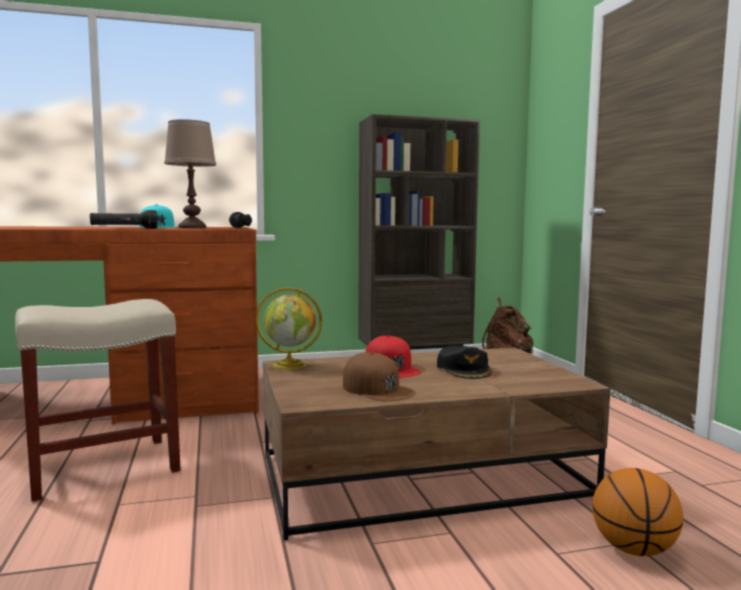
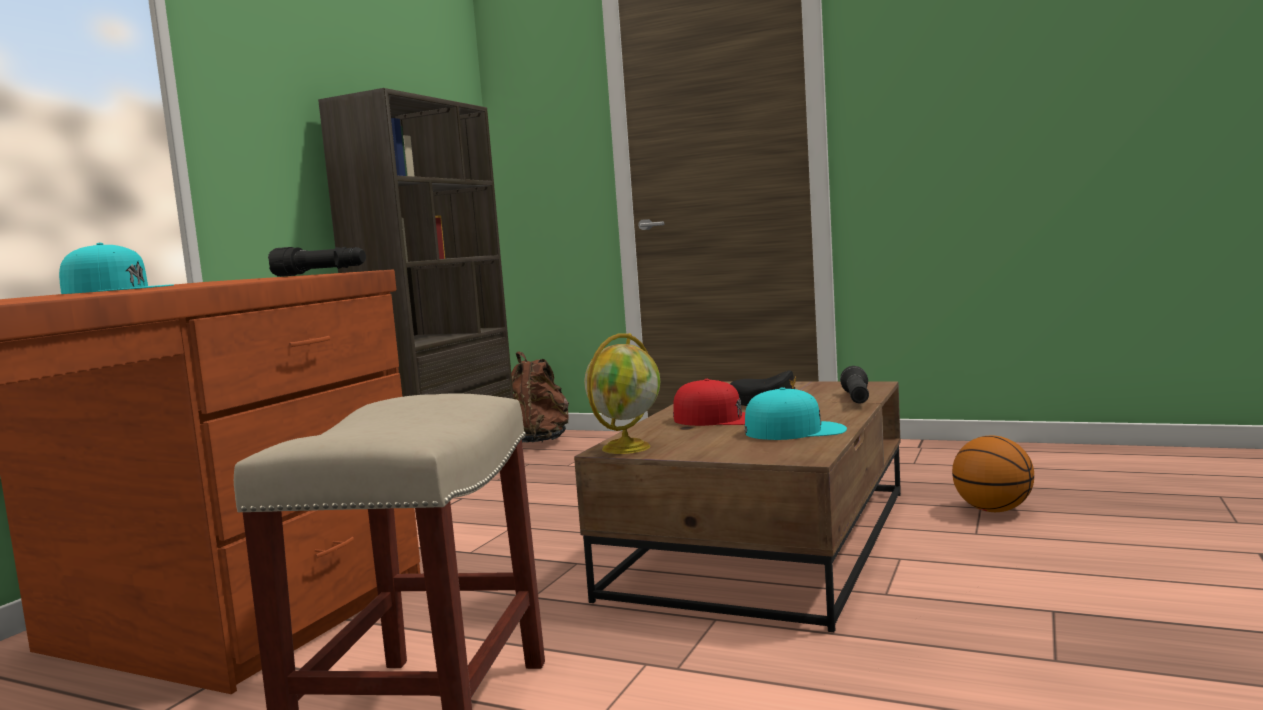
camera: 50 degrees left, 0 degrees up
(124, 228) = (188, 286): black flashlight -> black flashlight (857, 400)
(192, 228) = (258, 279): brown table lamp -> none
(377, 389) = (795, 430): brown cap -> turquoise cap

